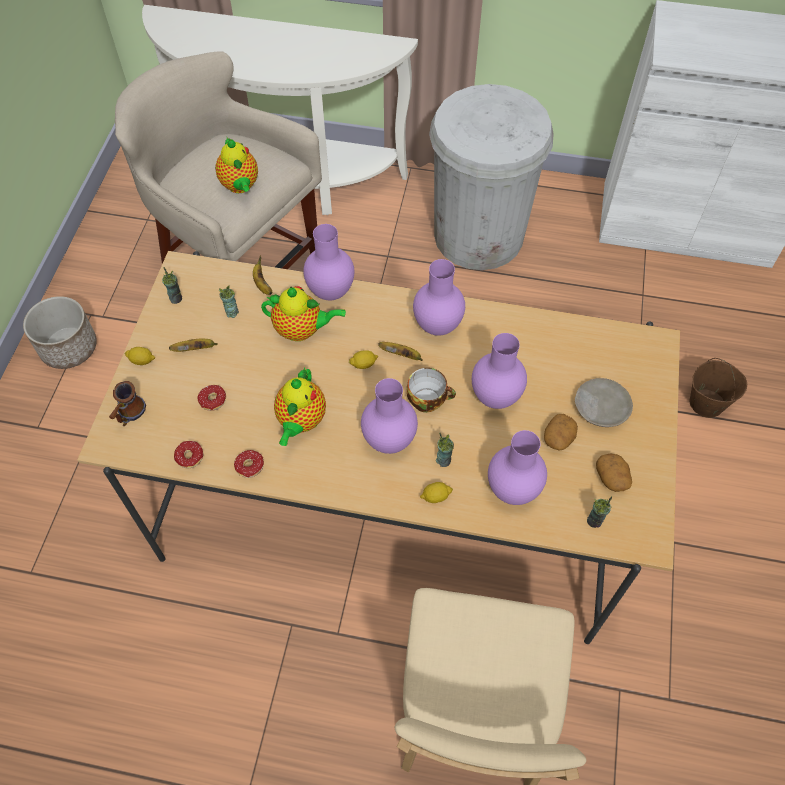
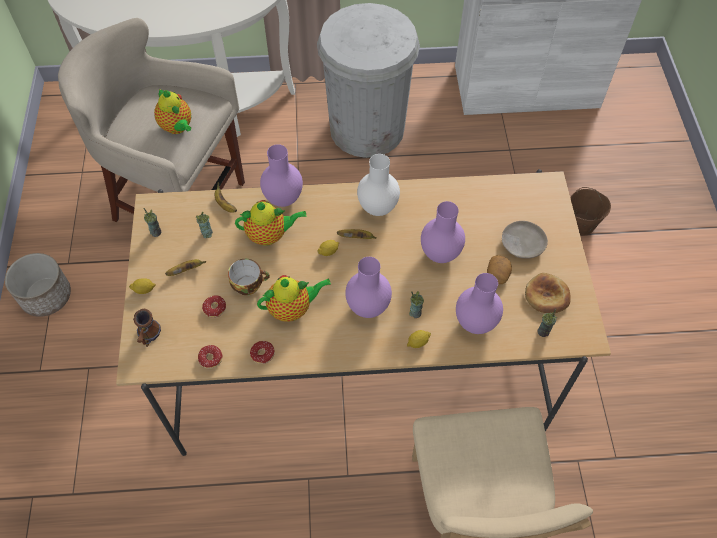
camera: 15 degrees left, 0 degrees up
(301, 421) = (292, 309): teapot -> teapot turned 105 degrees counterclockwise
(428, 400) = (389, 268): cup -> cup (249, 284)
(436, 325) = (377, 208): purple vase -> white vase
(612, 478) = (546, 295): potato -> bread

